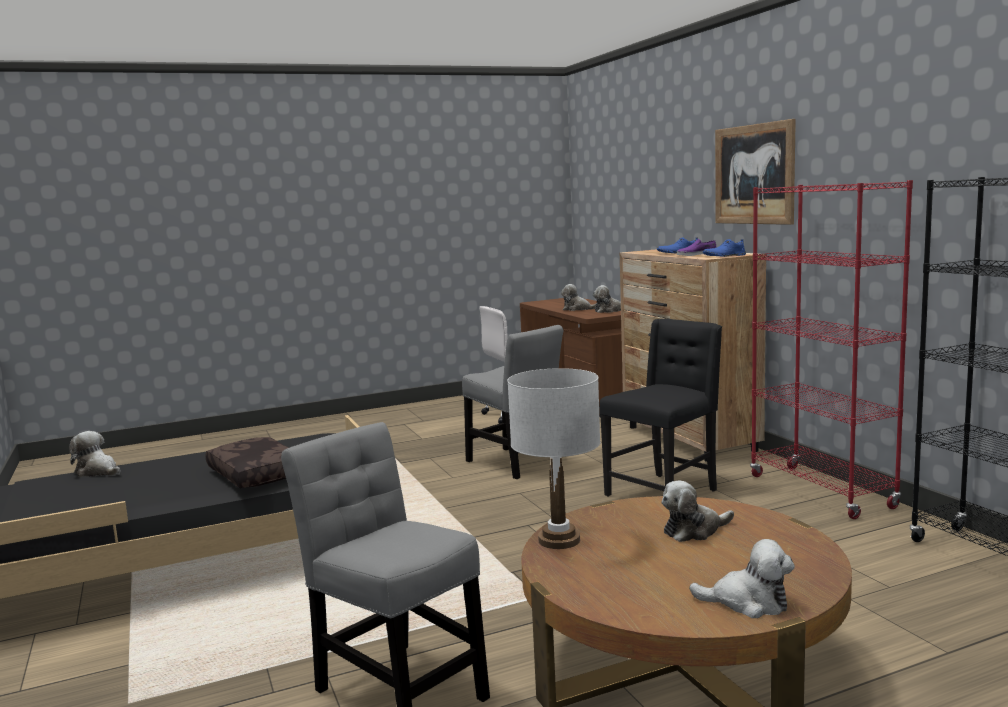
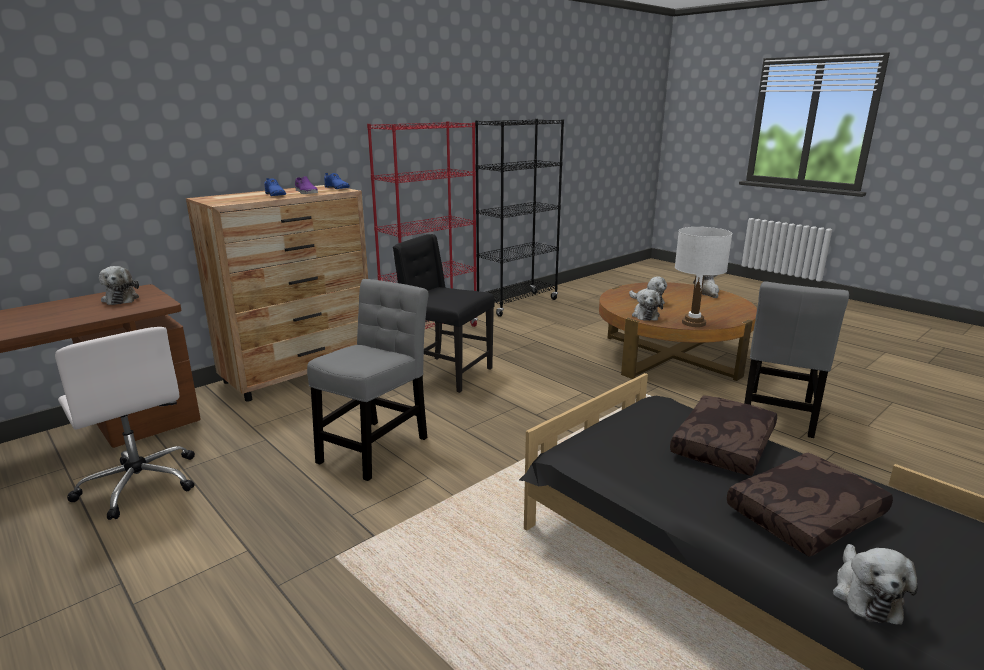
camera: 110 degrees left, 10 degrees up
(157, 476) = (806, 516): none -> brown pillow
(577, 309) = (73, 315): plush toy -> plush toy (645, 315)
(754, 174) = (301, 113): picture -> none

